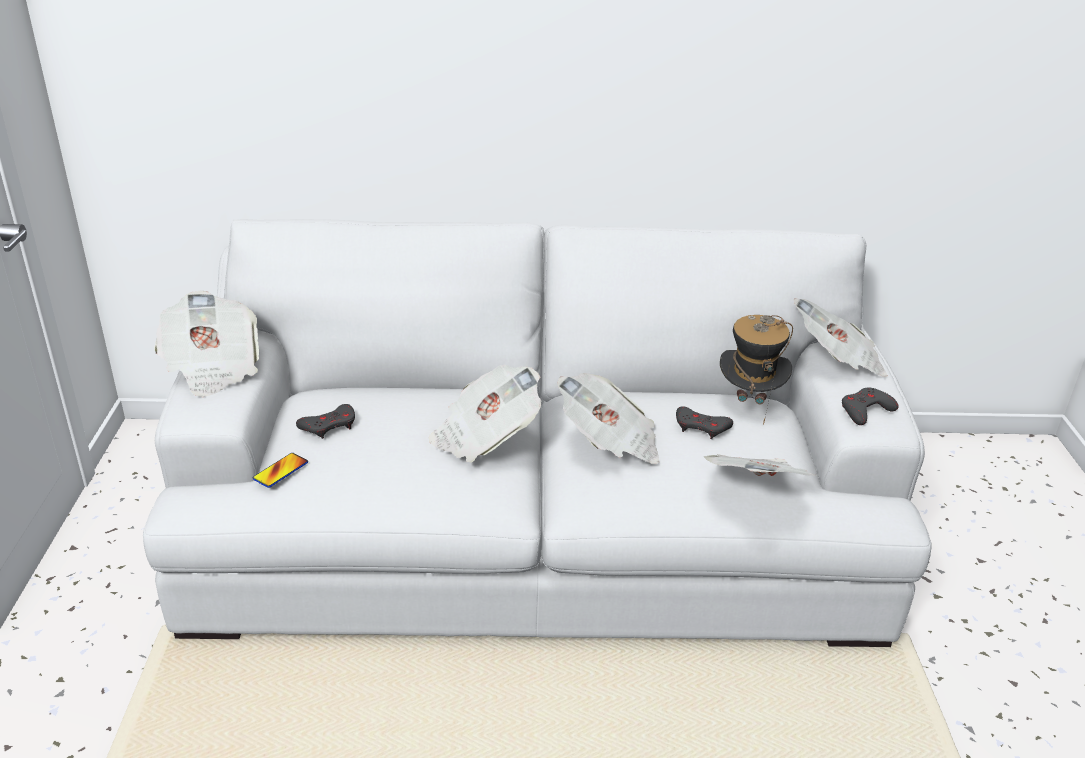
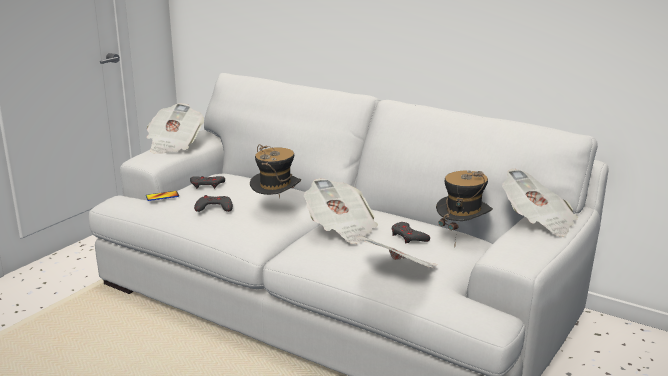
camera: 35 degrees right, 10 degrees down
(485, 436) = (276, 208): newspaper -> hat
(865, 410) = (514, 248): grey game controller -> grey game controller (214, 207)

